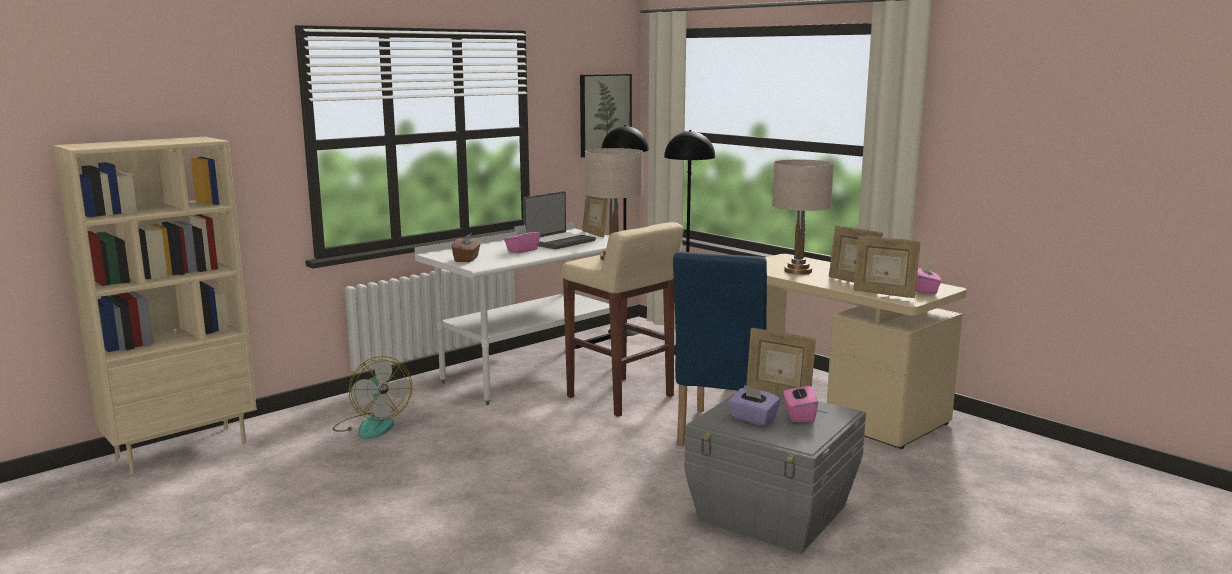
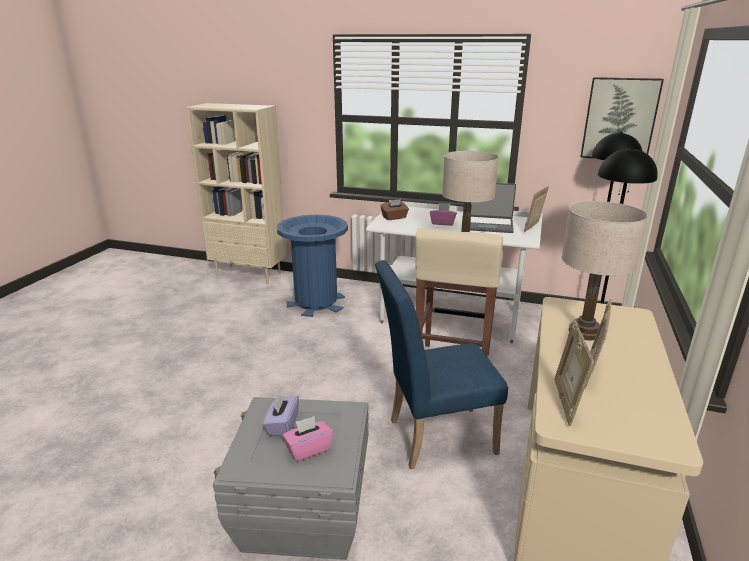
camera: 60 degrees right, 10 degrees up
(372, 425) = (316, 303): fan -> blue trash can
(778, 394) = (353, 424): picture frame -> none
(924, 290) = (630, 429): pink tissue box -> none

